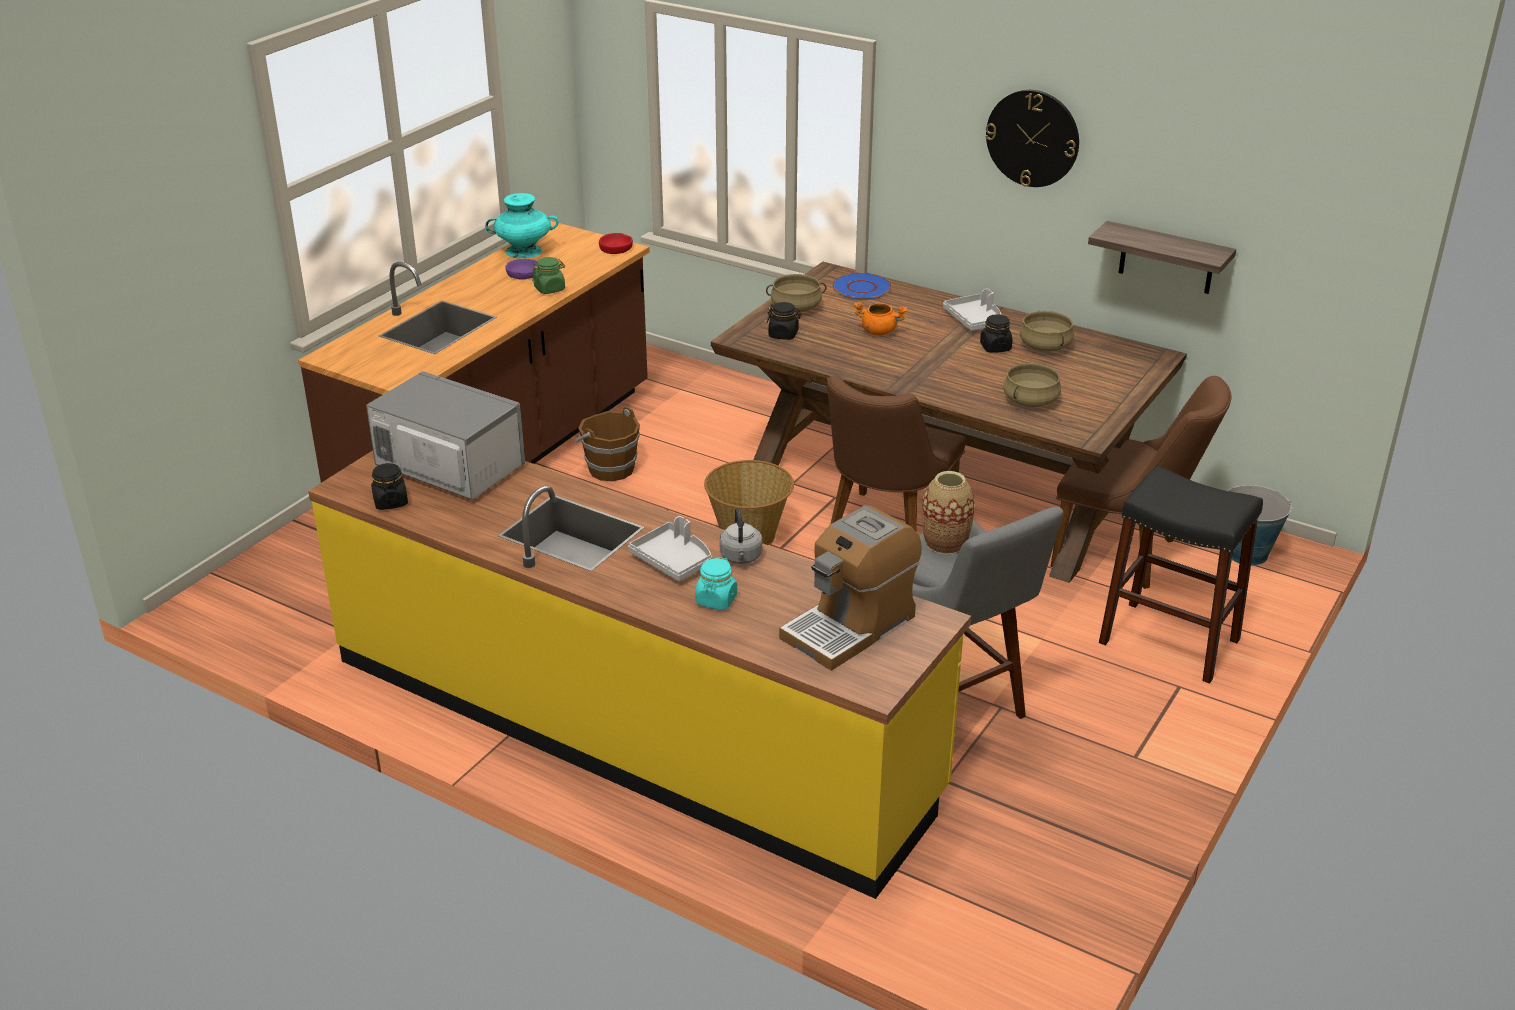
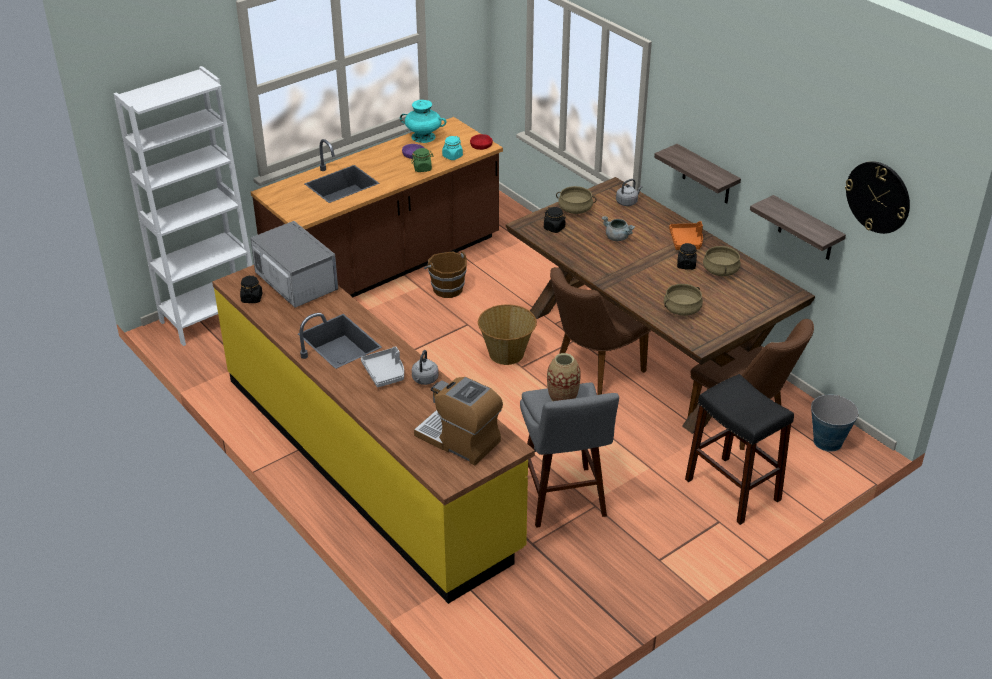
camera: 20 degrees right, 5 degrees up
(257, 577) = (210, 317): none -> white bookcase
(716, 600) = (393, 404): turquoise jar -> turquoise jar (452, 156)
(850, 626) = (459, 439): coffee machine -> coffee machine turned 60 degrees clockwise
(861, 288) = (627, 202): blue plate -> grey kettle
(879, 331) = (617, 238): orange cooking pot -> grey cooking pot
(975, 320) = (686, 241): grey tray -> orange tray
(987, 219) = (706, 175): none -> shelf
(1032, 138) = (734, 129): wall clock -> wall clock (878, 197)

